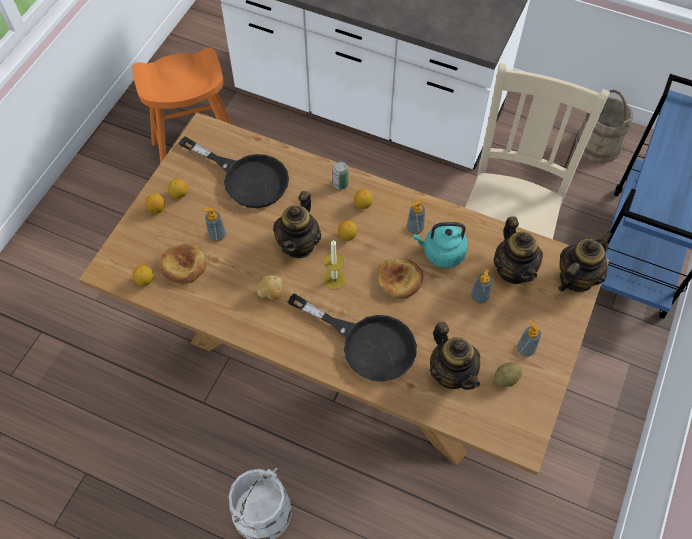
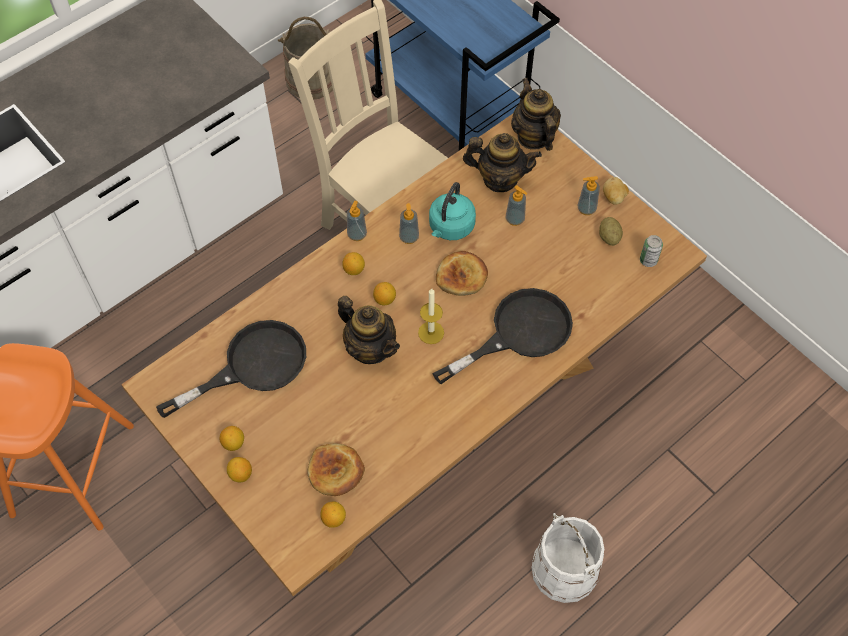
camera: 65 degrees left, 0 degrees up
(217, 235) = (314, 423): soap dispenser -> soap dispenser (357, 234)
(270, 293) = (417, 397): potato -> potato (614, 198)
(340, 184) = (315, 279): can -> can (648, 260)
(452, 373) = (583, 276): teapot -> none

